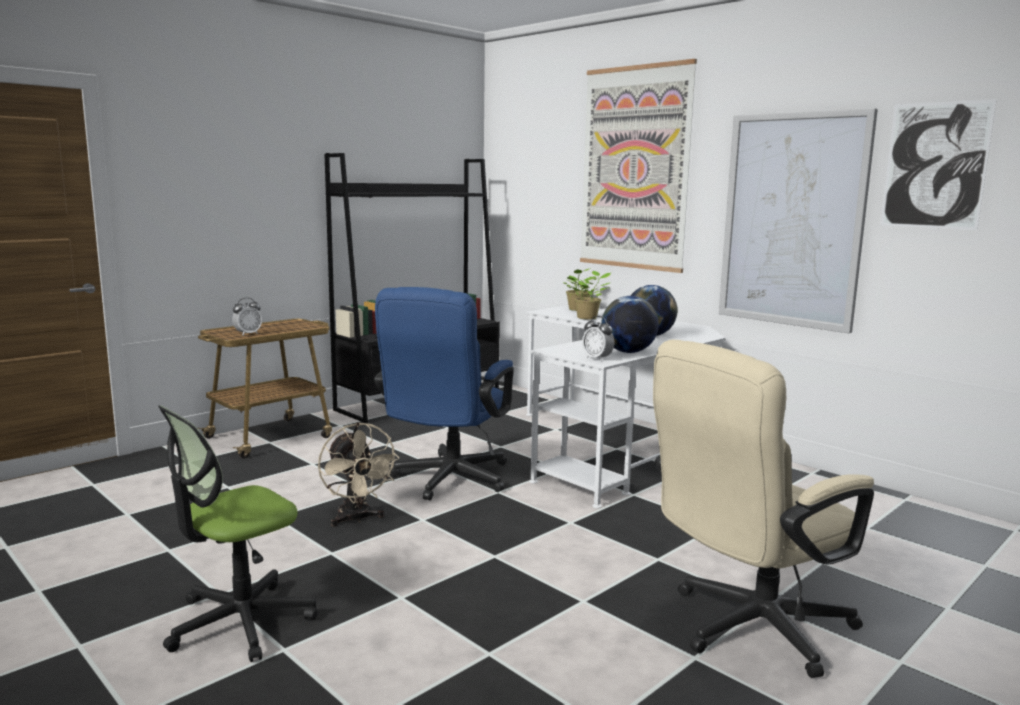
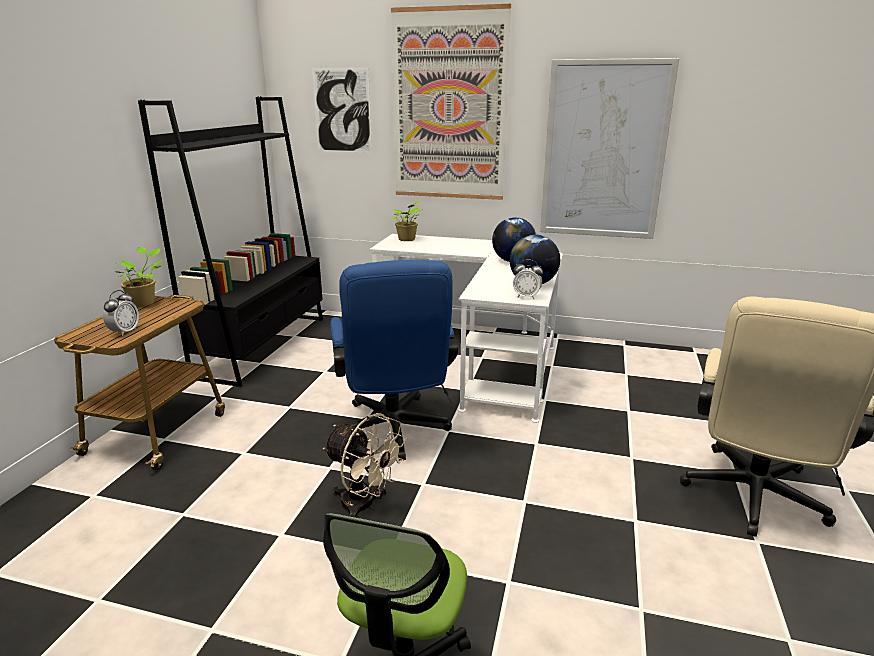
camera: 30 degrees left, 10 degrees up
(588, 317) = (432, 248): potted plant -> potted plant (144, 302)
(935, 165) = (722, 106): picture -> picture (342, 111)

